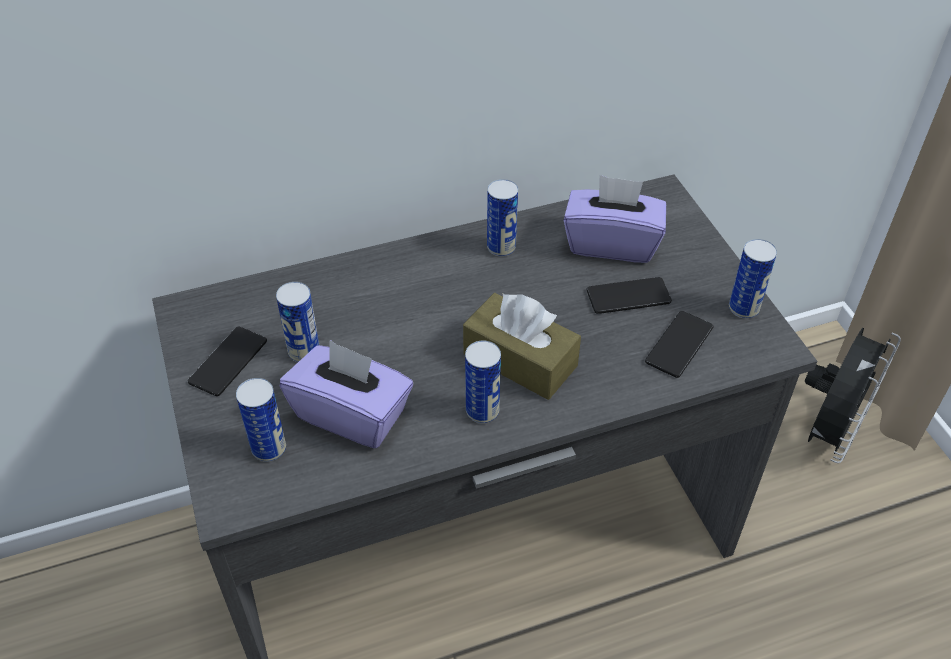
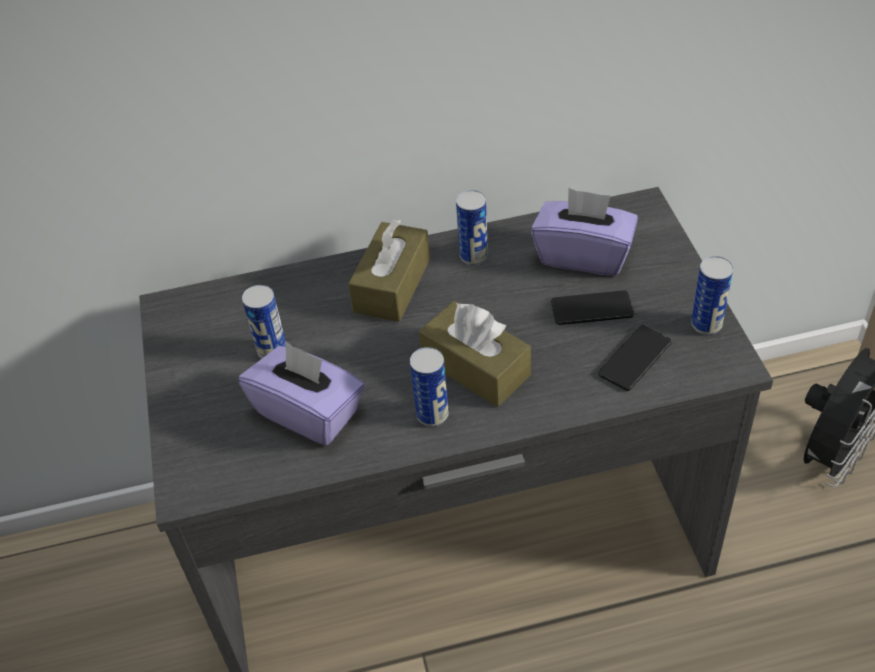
camera: 10 degrees right, 0 degrees up
(228, 362) = (201, 358): phone -> none
(269, 448) = (228, 441): can -> none
(421, 279) = (392, 285): none -> brown tissue box

